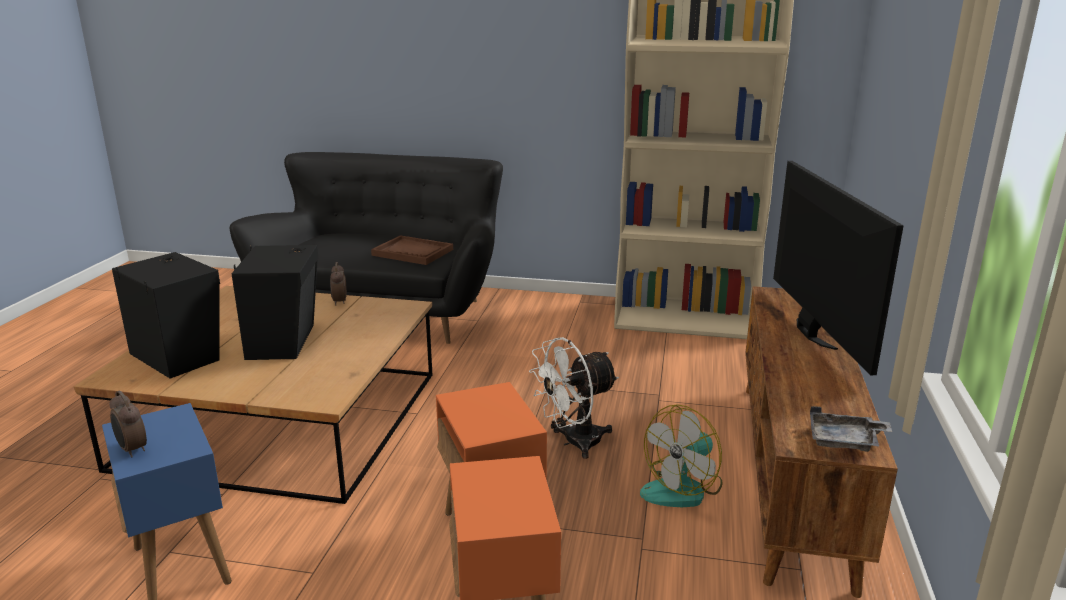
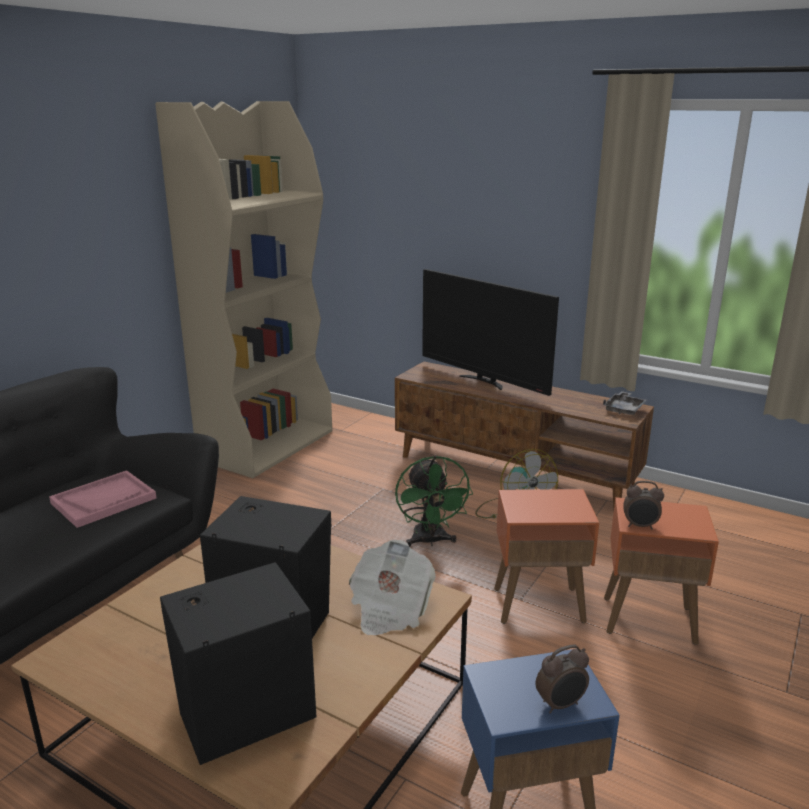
camera: 70 degrees left, 0 degrees up
(307, 381) = (390, 608): none -> newspaper
(339, 302) = (187, 571): alarm clock -> alarm clock (640, 526)
(413, 252) = (104, 500): brown tray -> pink tray
(574, 442) = (430, 541): white fan -> green fan
(811, 332) = (484, 381): television -> television turned 150 degrees counterclockwise

